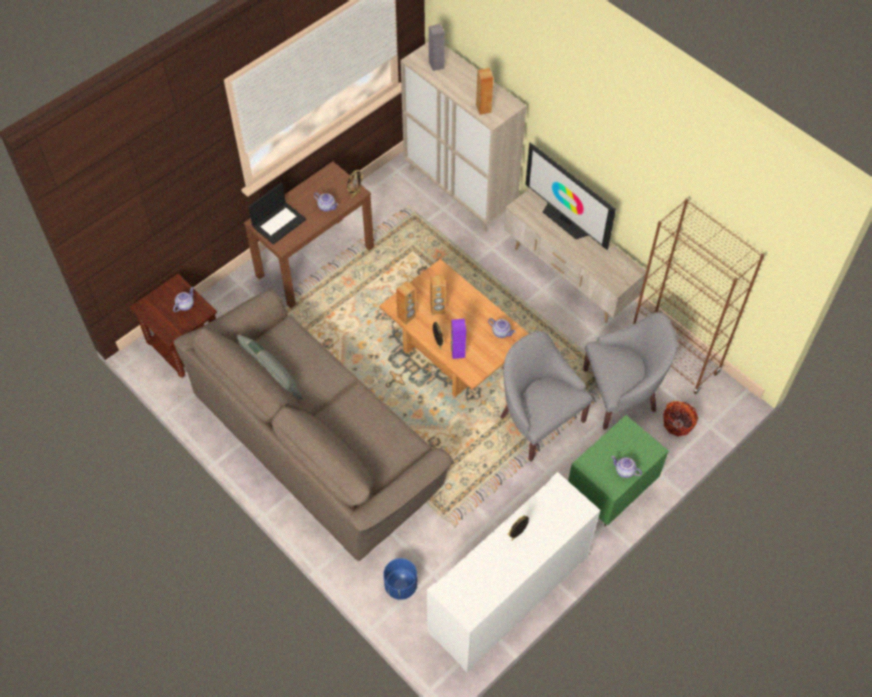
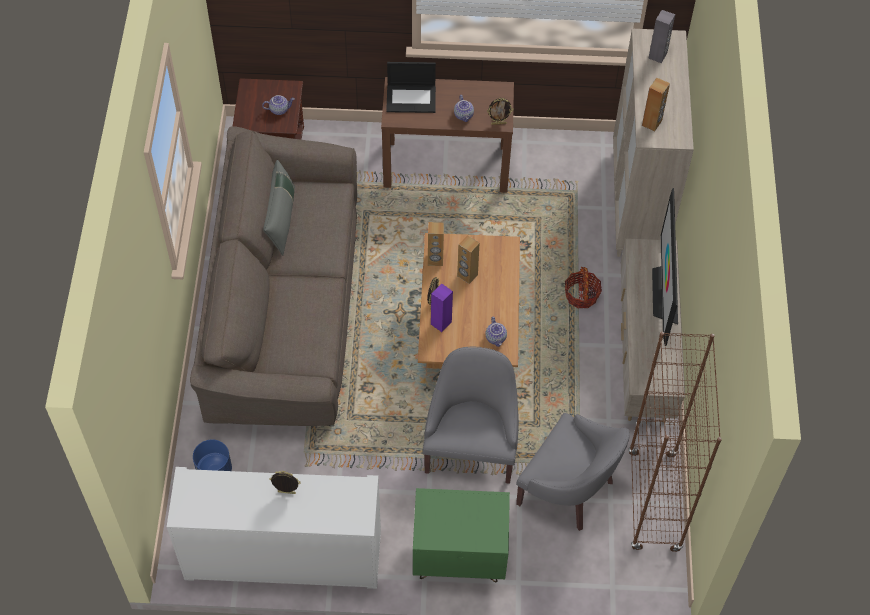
camera: 45 degrees right, 0 degrees up
(624, 471) = (450, 534): teapot -> none
(678, 423) = (586, 558): basket -> basket (581, 295)

